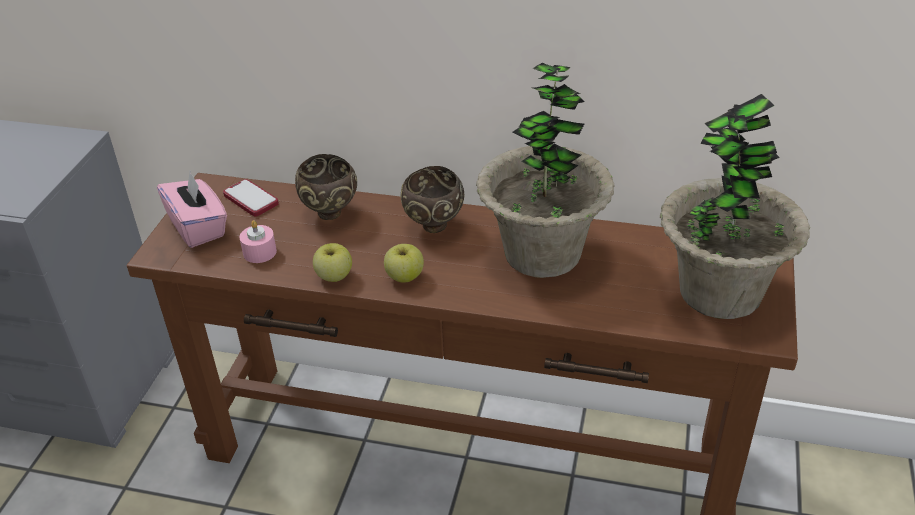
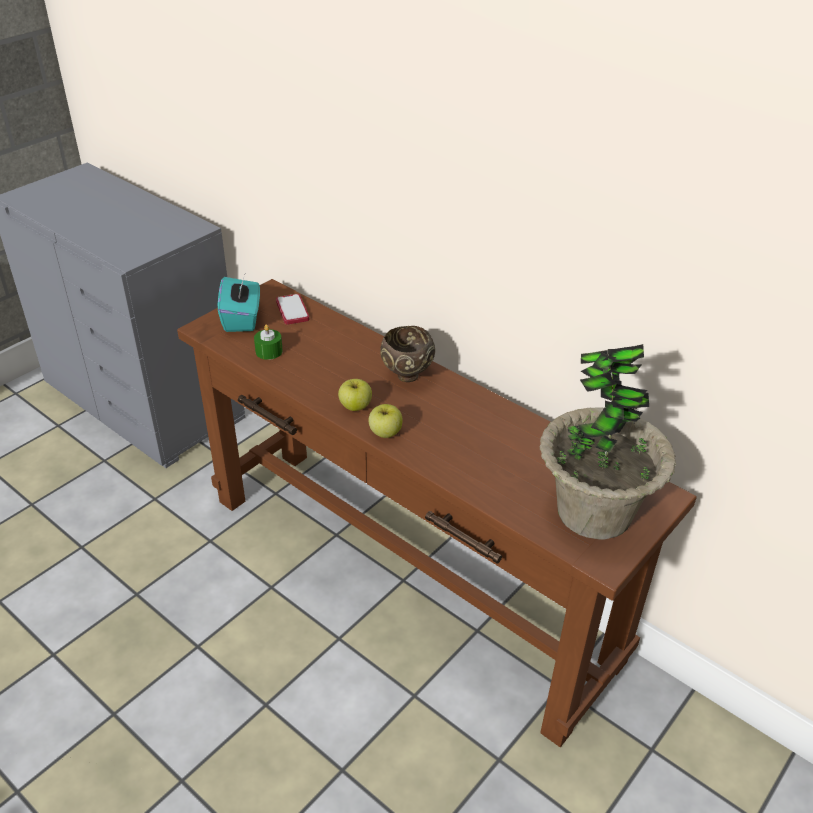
camera: 25 degrees right, 0 degrees up
(198, 227) = (242, 319): pink tissue box -> turquoise tissue box
(259, 252) = (269, 351): pink candle -> green candle
(330, 214) = (339, 341): brown bowl -> none
(334, 276) = (306, 387): apple -> apple (385, 432)
(543, 253) = (474, 427): potted plant -> none

